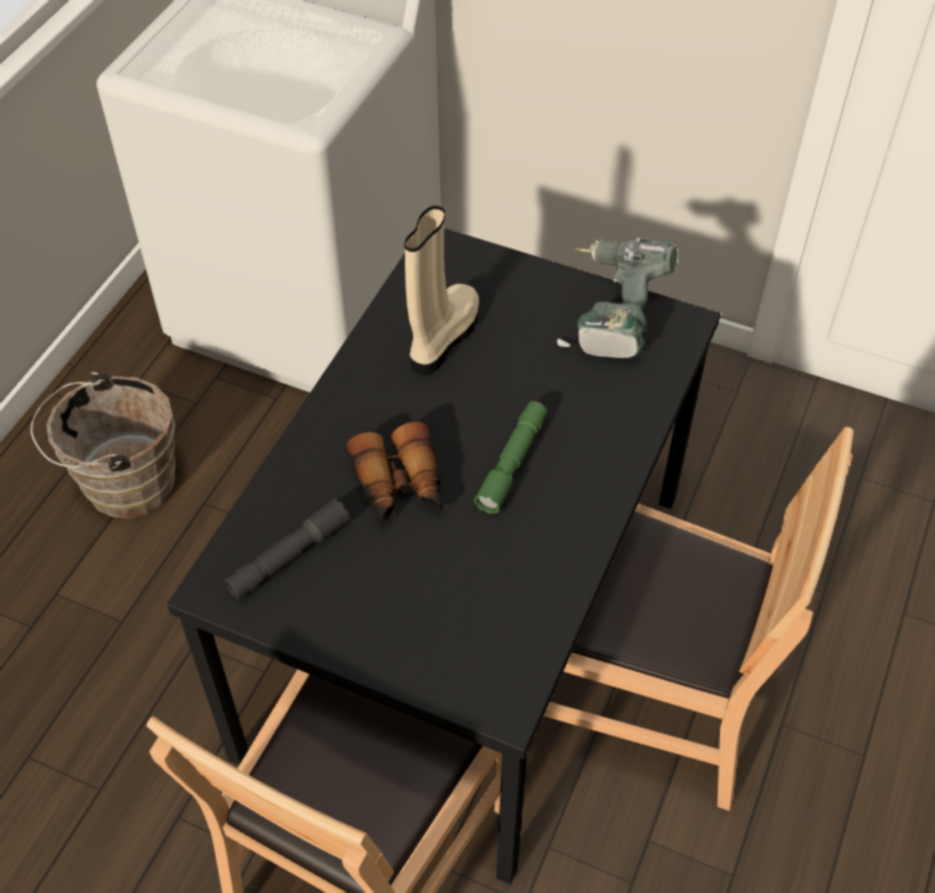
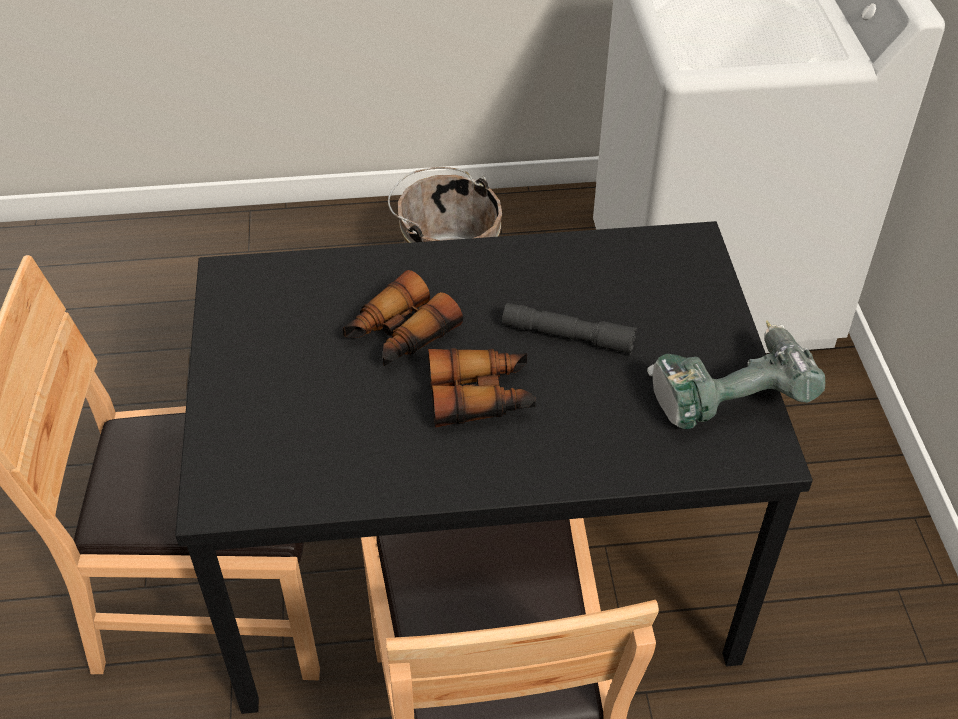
camera: 60 degrees right, 5 degrees down
(289, 556) = (284, 301): grey flashlight -> grey flashlight (567, 336)
(443, 338) = (588, 290): beige boot -> none
(512, 463) = (481, 396): green flashlight -> binoculars

